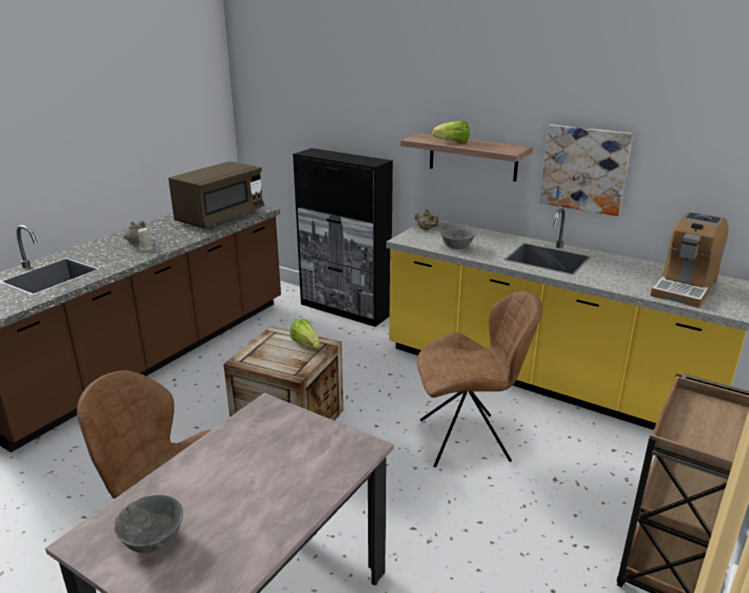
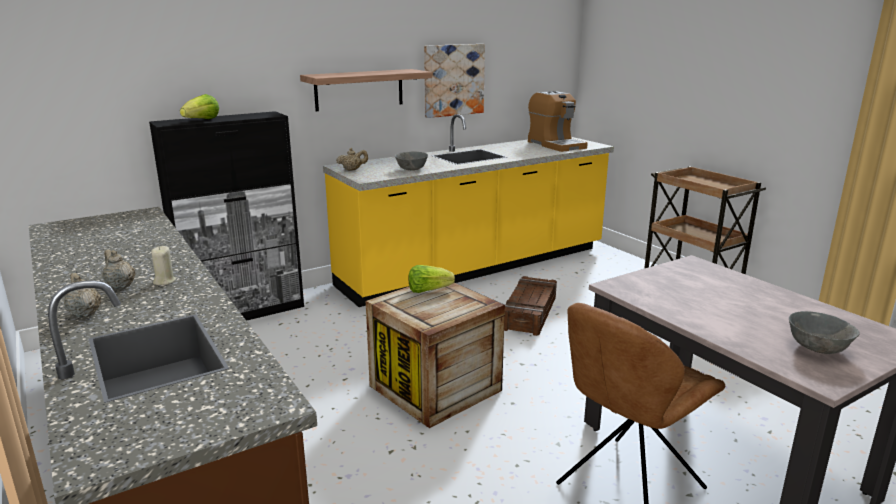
camera: 65 degrees left, 5 degrees down
(96, 247) = (85, 313): none -> beige teapot
(220, 217) = (123, 233): brown microwave -> none
(453, 142) = (358, 73): lettuce -> lettuce (202, 120)
(468, 440) = (530, 313): brown chair -> crate

